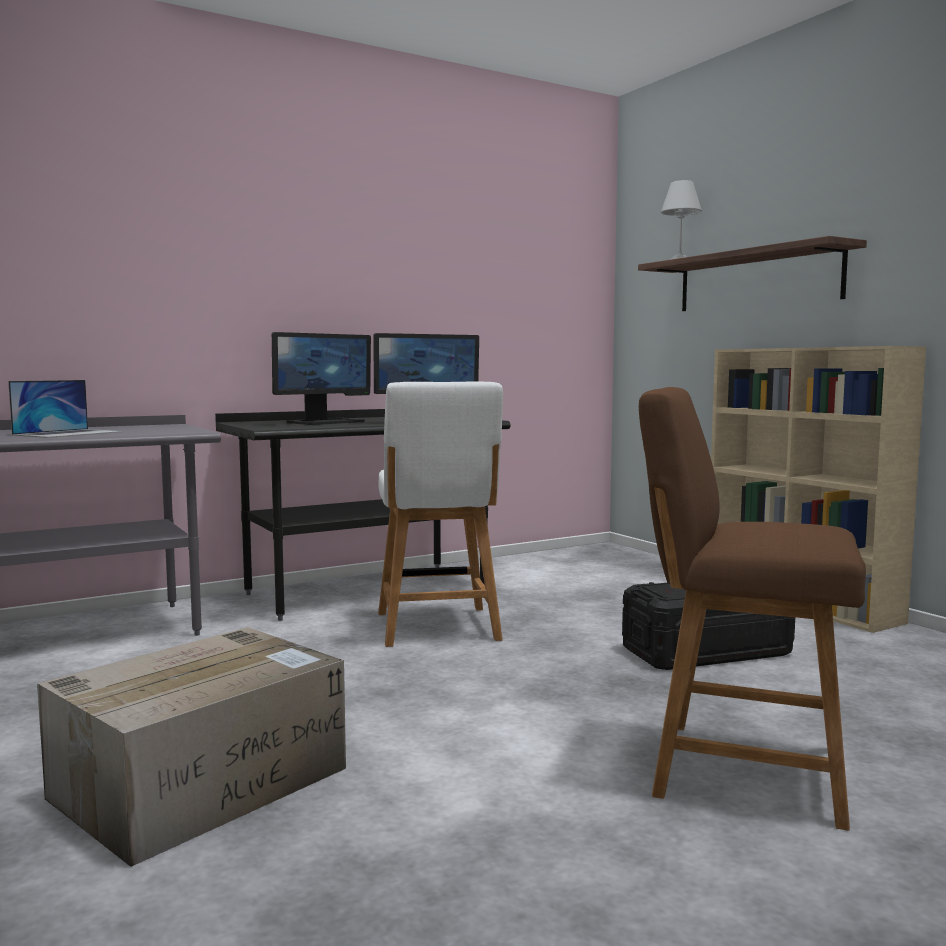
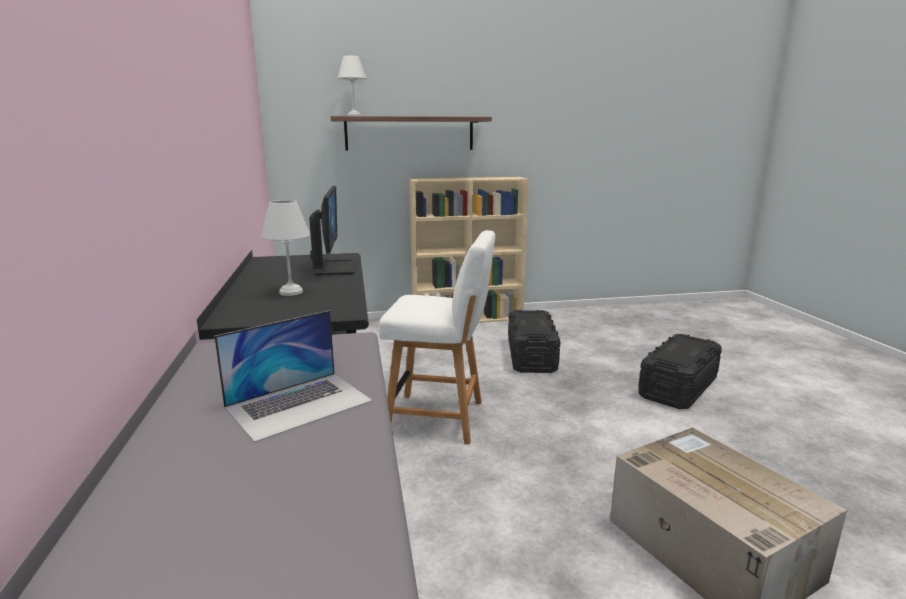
camera: 70 degrees left, 10 degrees up
(68, 433) = (299, 404): laptop -> laptop turned 90 degrees clockwise
(325, 422) = (290, 292): monitor -> white table lamp
(737, 769) = (678, 387): brown chair -> black storage box

